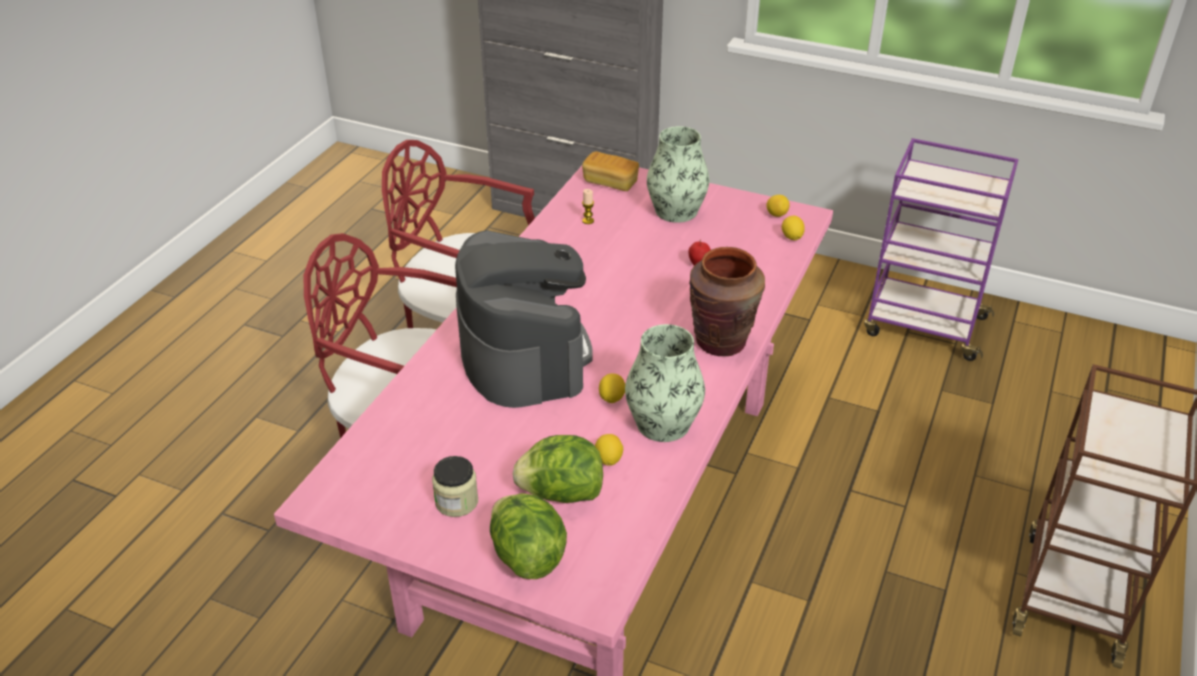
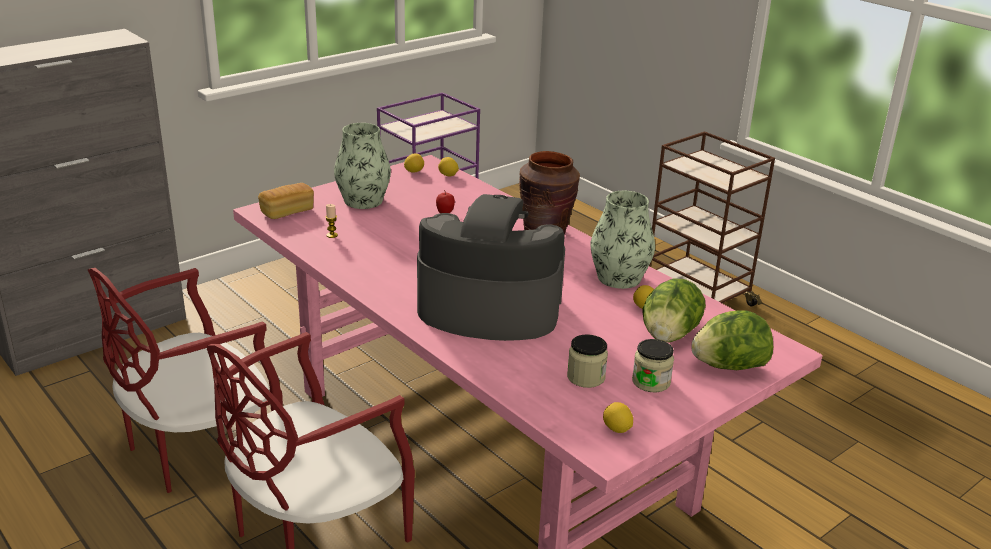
camera: 65 degrees left, 10 degrees down
(437, 454) = (586, 377): none -> jar
(612, 398) = (575, 288): lemon -> lemon (616, 429)

